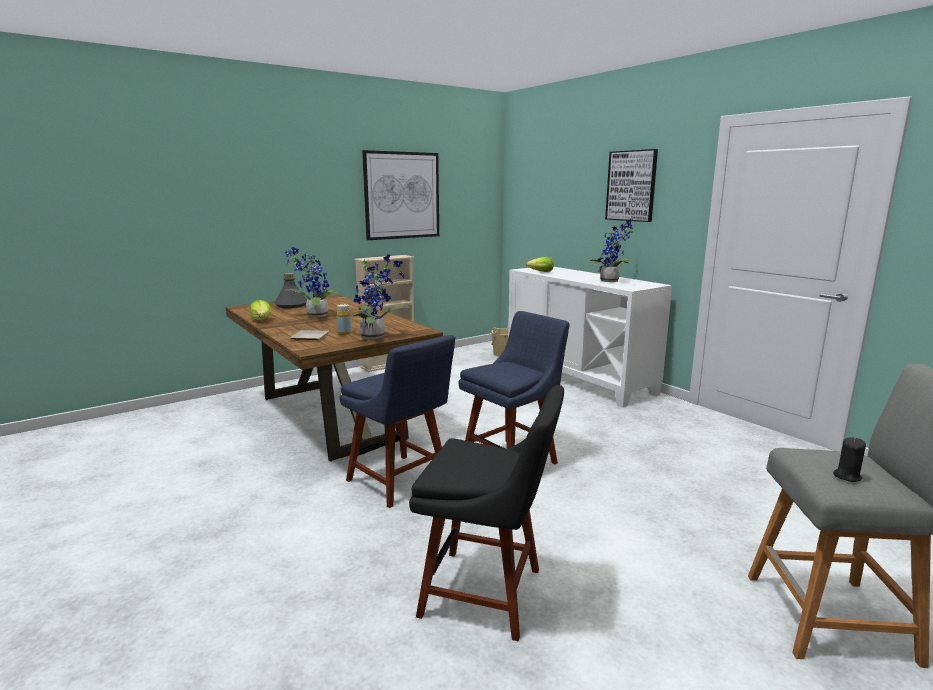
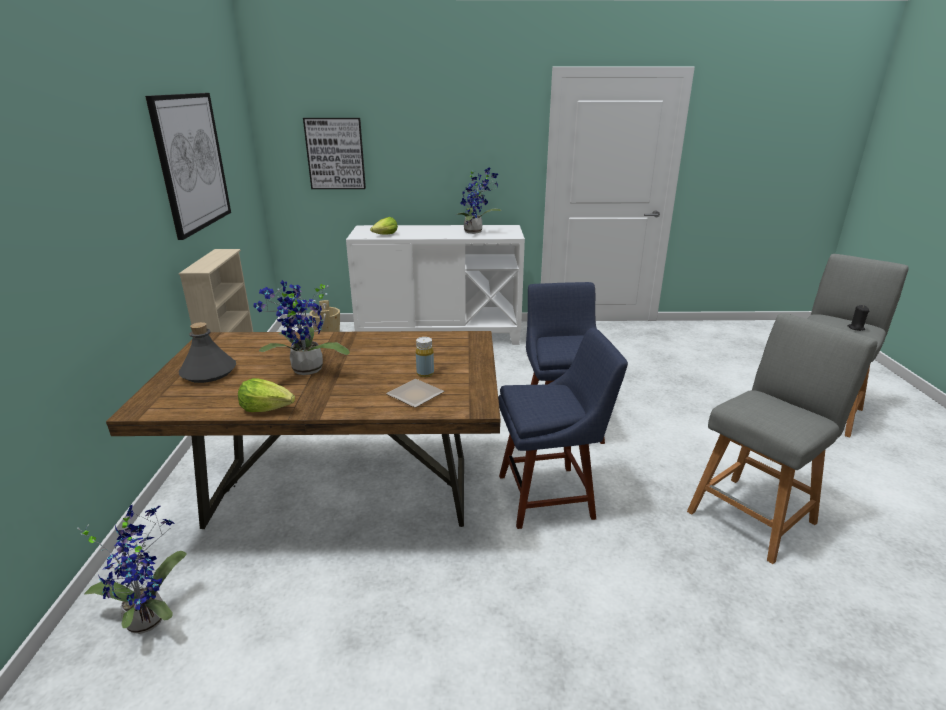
camera: 55 degrees left, 10 degrees up
(376, 336) = (466, 362): potted plant -> potted plant (149, 616)
(488, 593) = (754, 514): black chair -> grey stool
(631, 186) = (460, 131): picture -> picture (335, 154)

